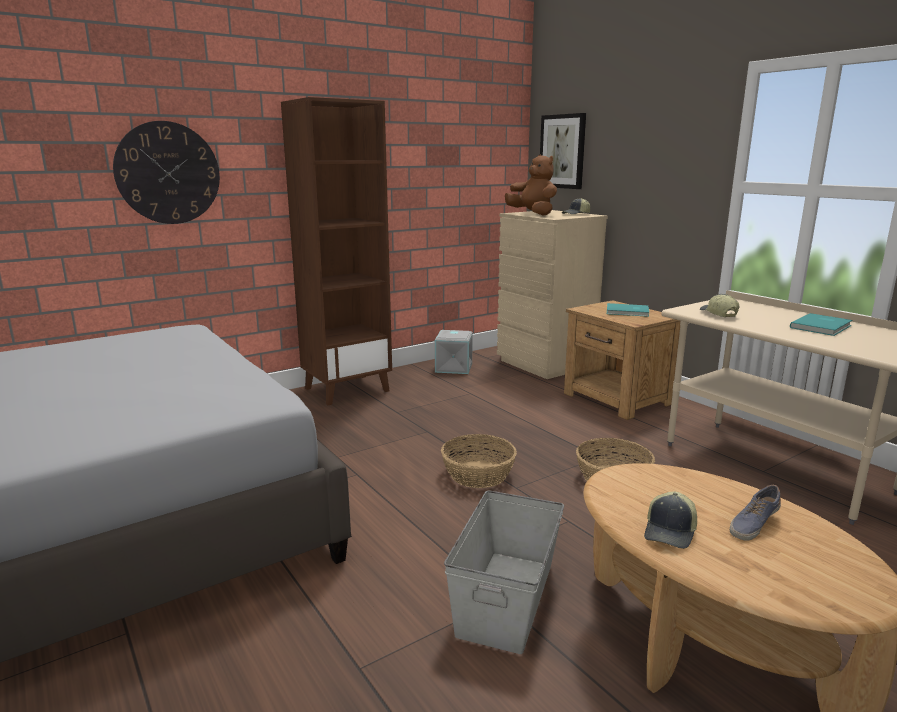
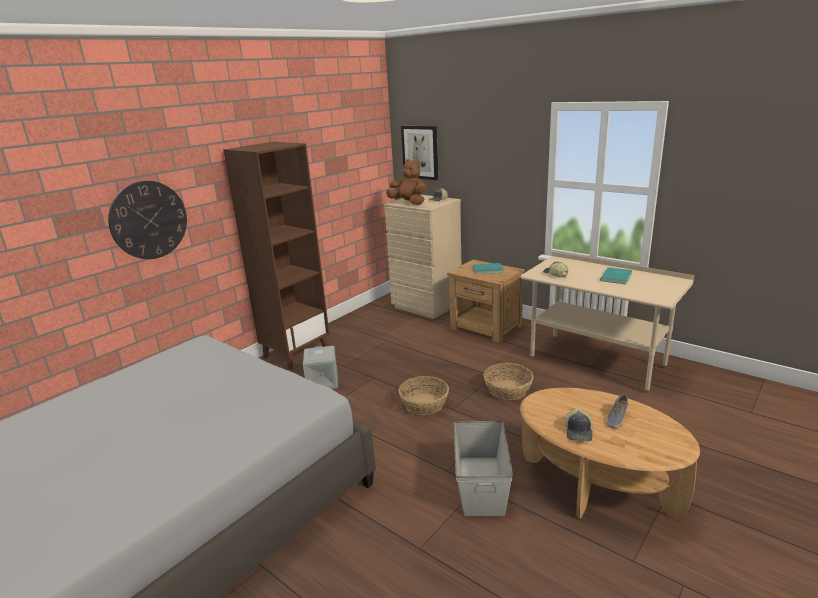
camera: 15 degrees left, 5 degrees up
(454, 368) = (364, 320): grey storage box -> grey storage box (323, 381)

